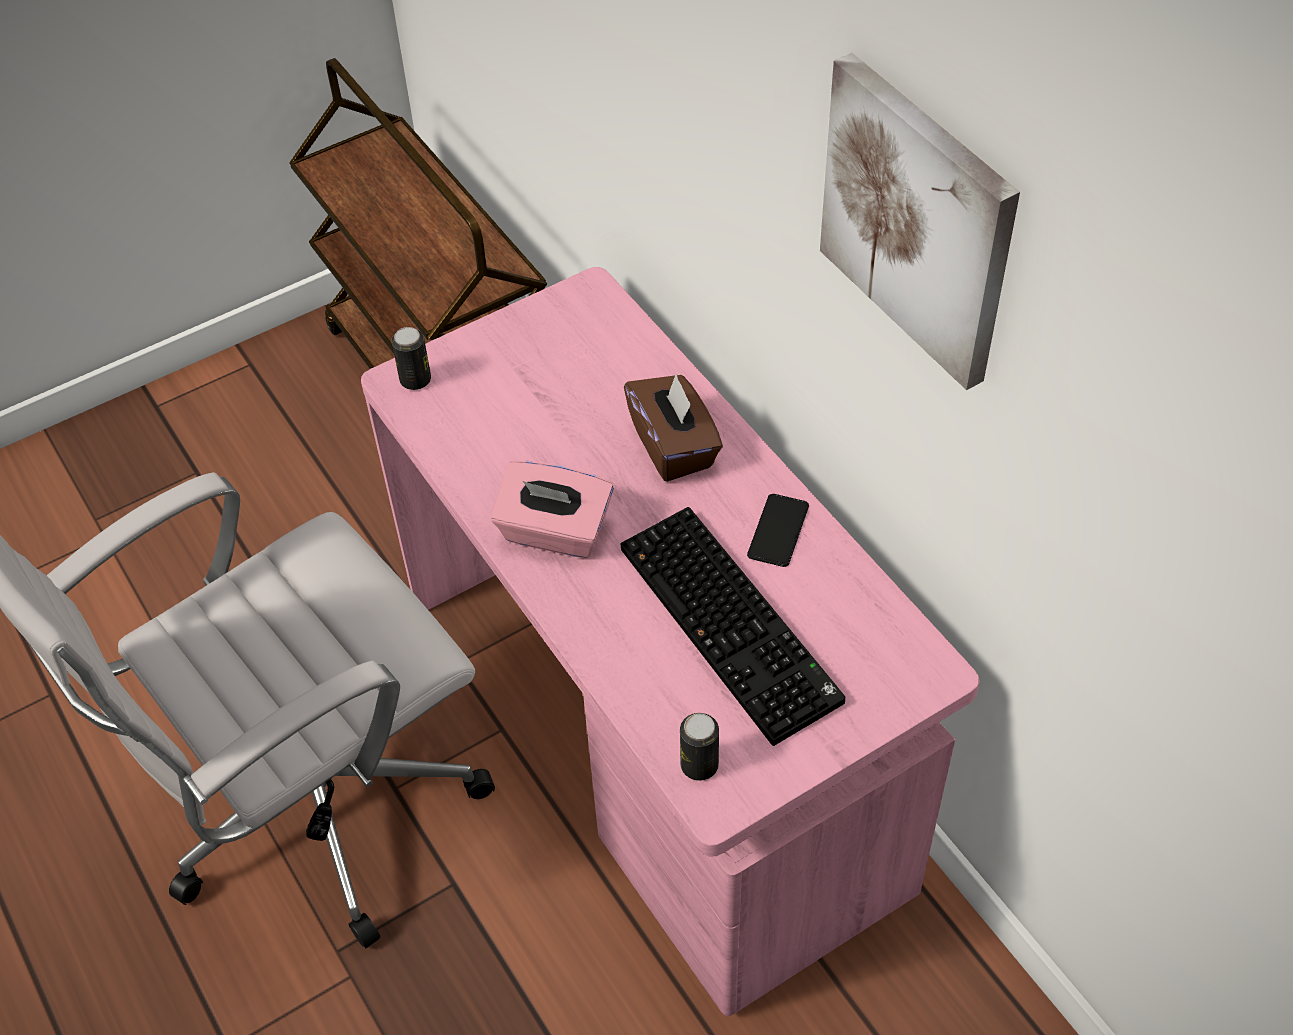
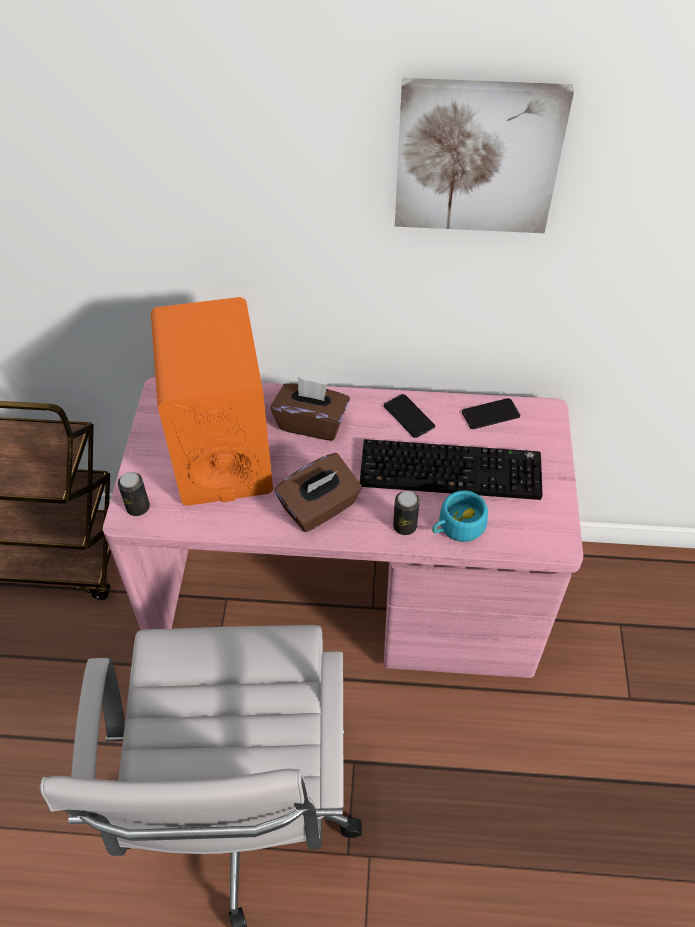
camera: 55 degrees left, 0 degrees up
(553, 396) = (221, 452): none -> orange speaker
(555, 532) = (320, 508): pink tissue box -> brown tissue box
(646, 680) = (457, 527): none -> turquoise cup
(699, 765) = (529, 537): can -> can (405, 526)
(867, 612) = (490, 414): none -> phone

